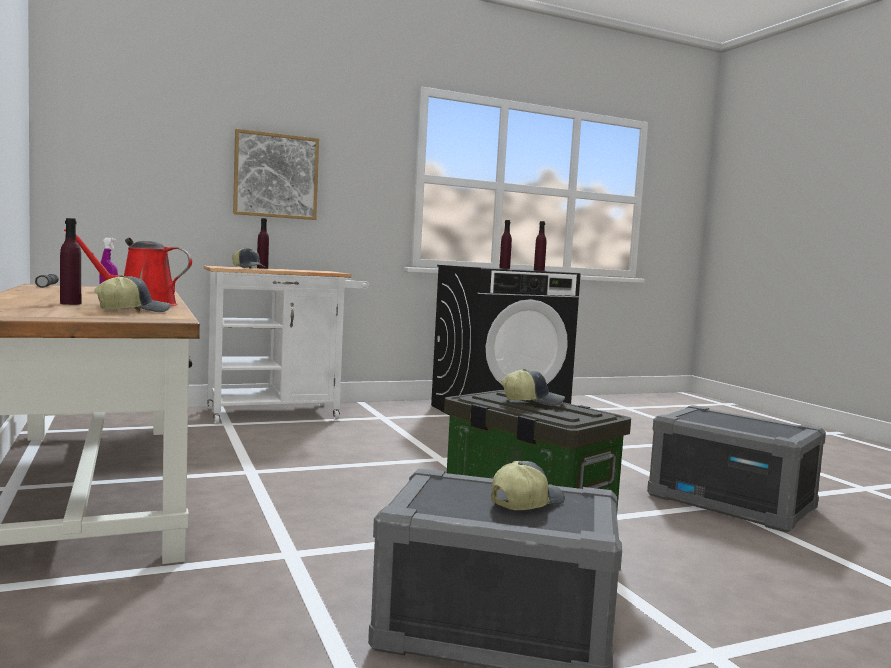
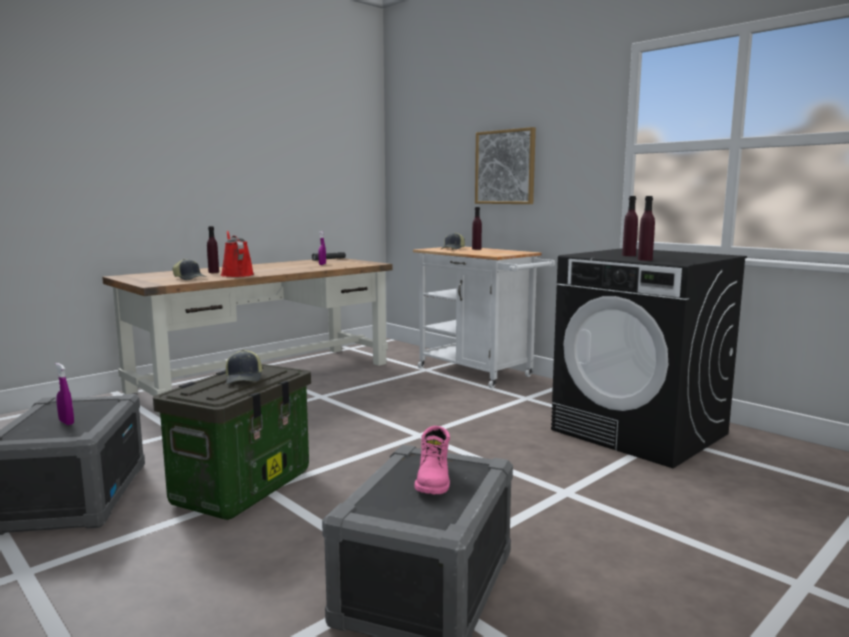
camera: 70 degrees right, 5 degrees up
(525, 502) = (66, 422): cap -> purple spray bottle
(727, 421) = (434, 481): none -> pink boot

